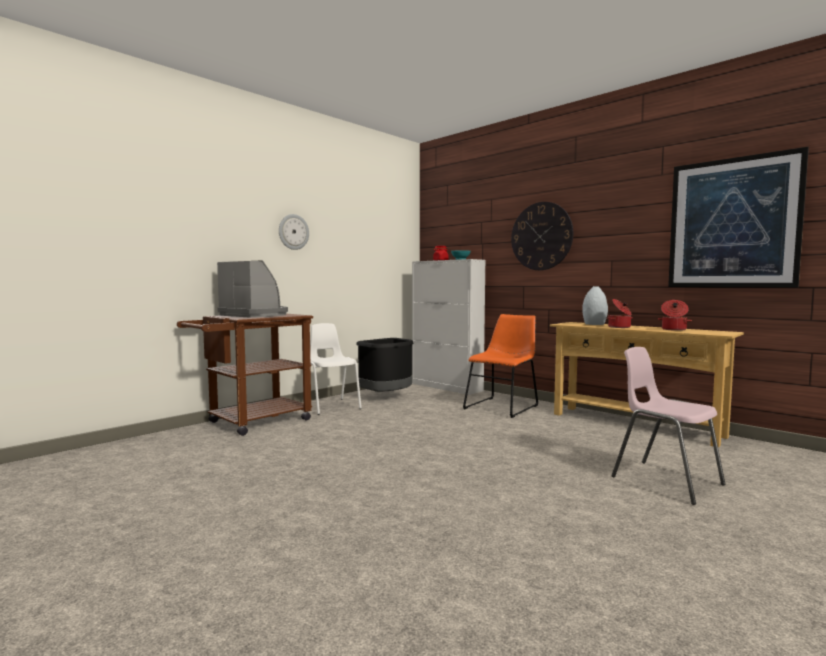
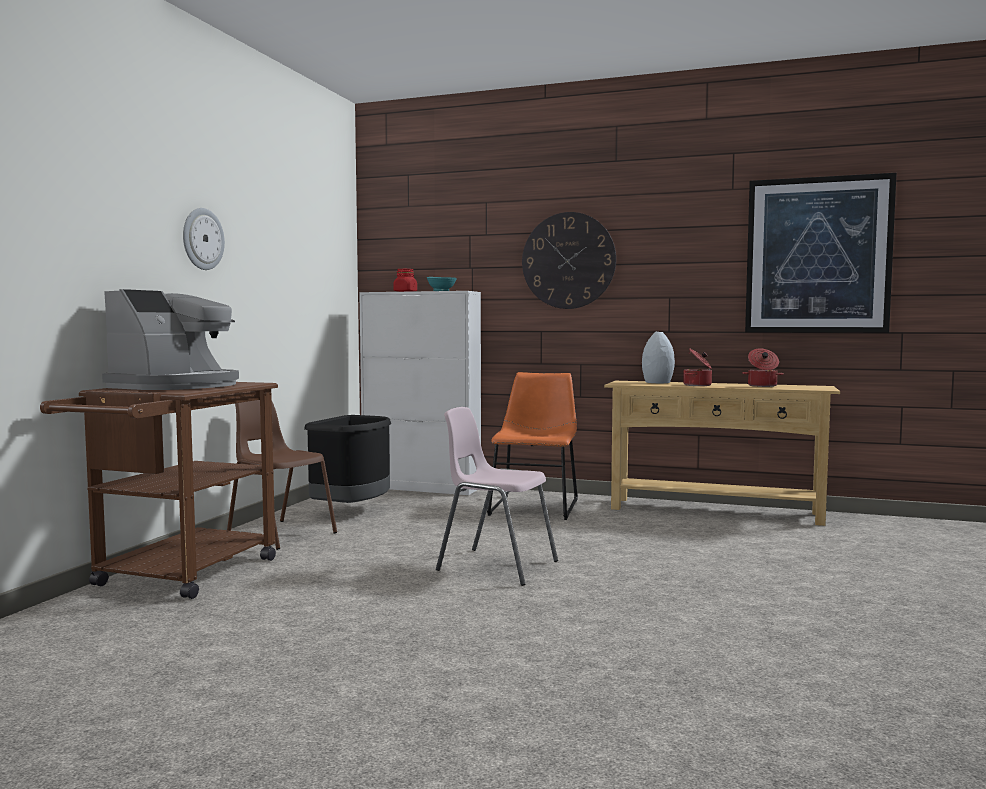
camera: 25 degrees left, 0 degrees up
(255, 315) = (177, 386): coffee machine -> coffee machine turned 105 degrees clockwise
(331, 406) = (280, 534): white chair -> brown chair
(665, 480) = (820, 569): pink chair -> pink chair (496, 566)

